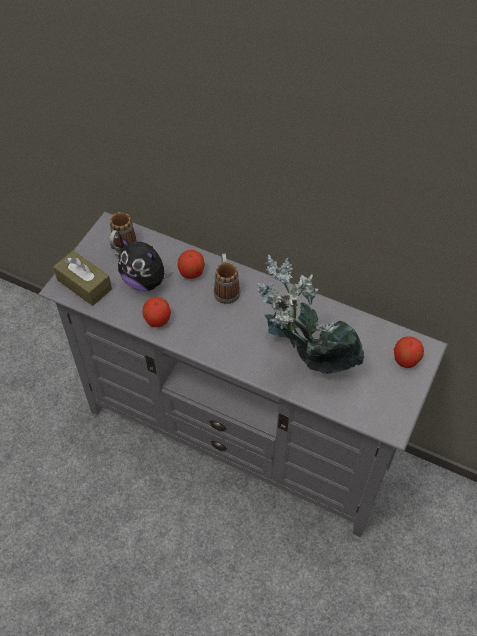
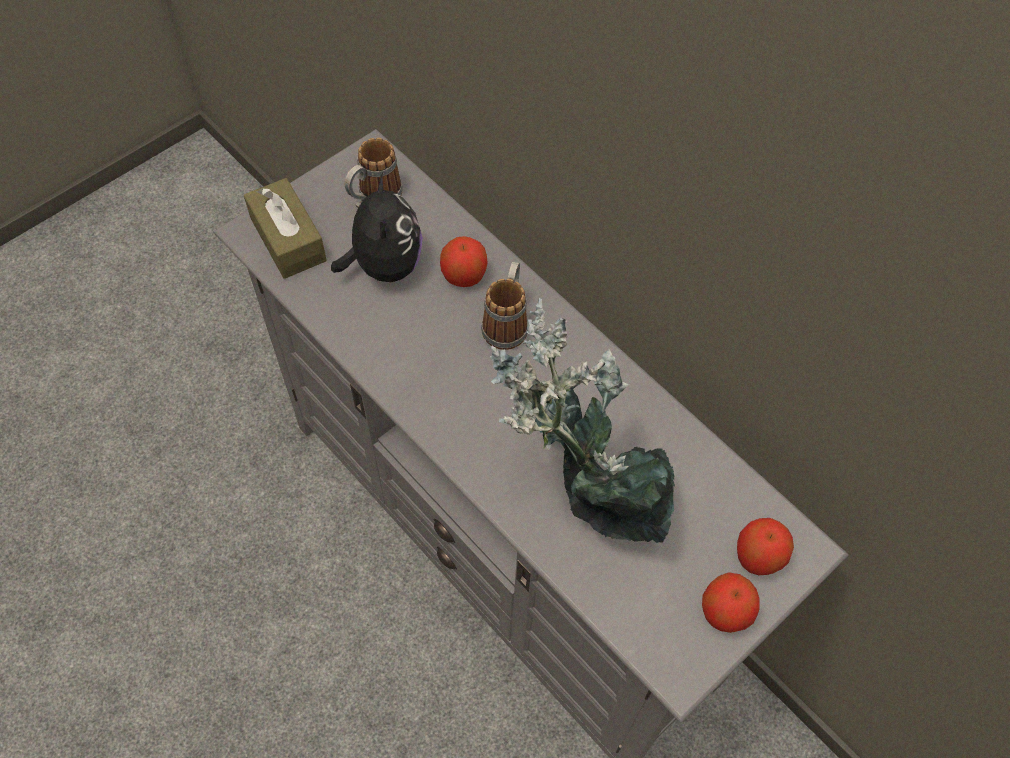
camera: 20 degrees right, 5 degrees up
(145, 281) = (384, 265): plush toy -> plush toy turned 150 degrees counterclockwise
(158, 320) = (373, 338): apple -> apple (725, 612)

